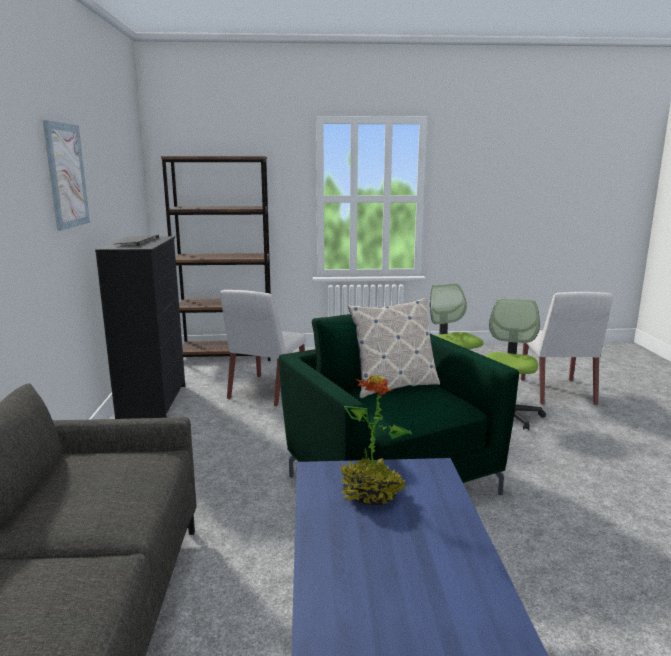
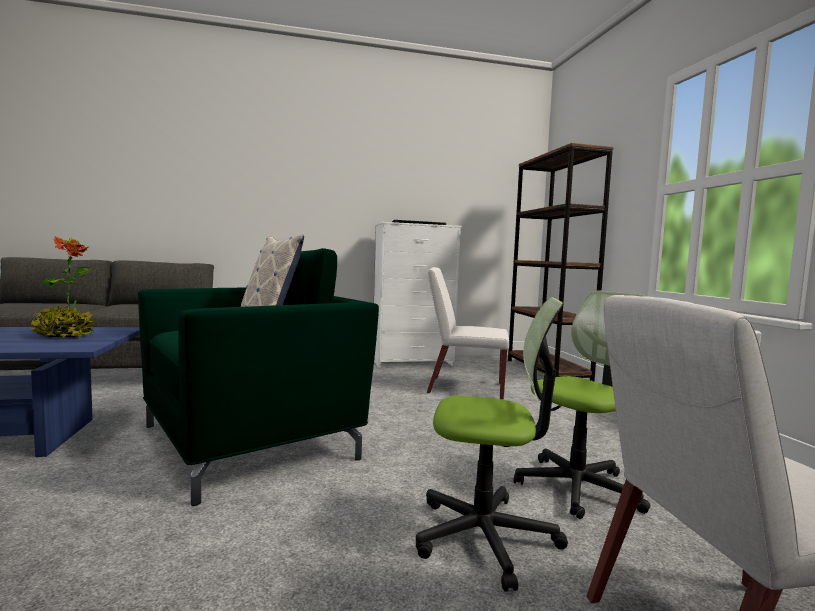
camera: 80 degrees right, 10 degrees down
(66, 175) = (360, 171): picture -> none
(154, 402) = (413, 362): black dresser -> white dresser

